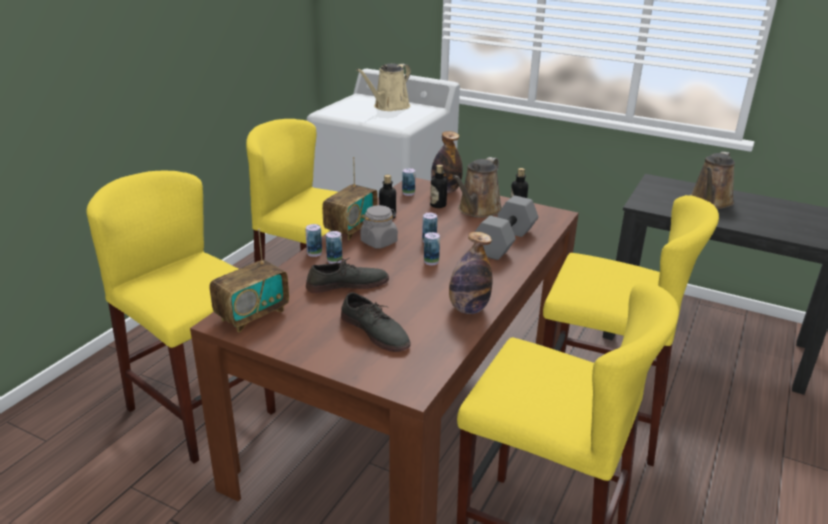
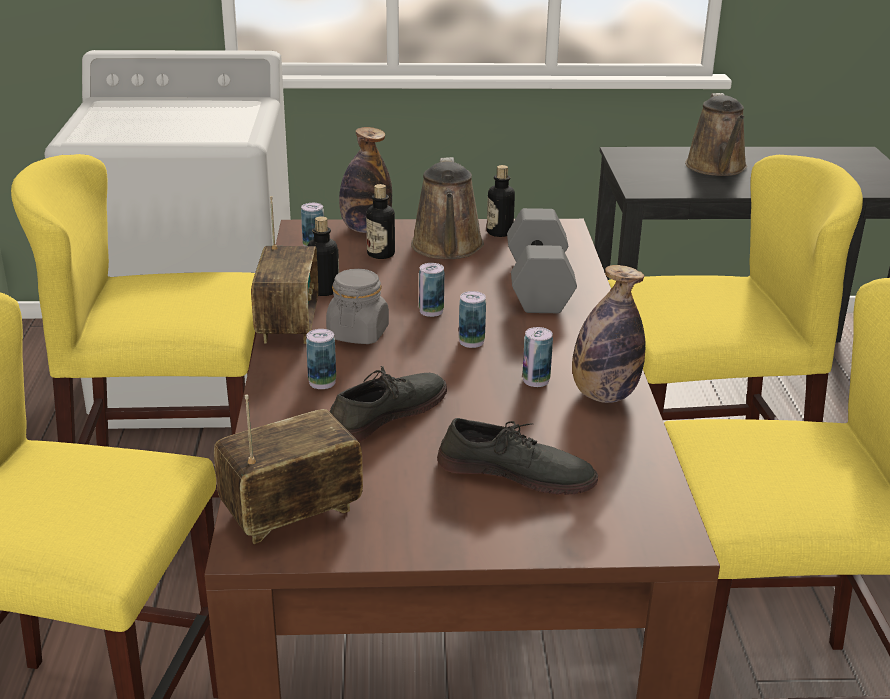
camera: 30 degrees left, 0 degrees up
(252, 315) = (292, 514): radio -> radio turned 135 degrees counterclockwise
(314, 253) = (274, 380): can -> can (536, 380)
(389, 107) = (178, 110): beige watering can -> none

